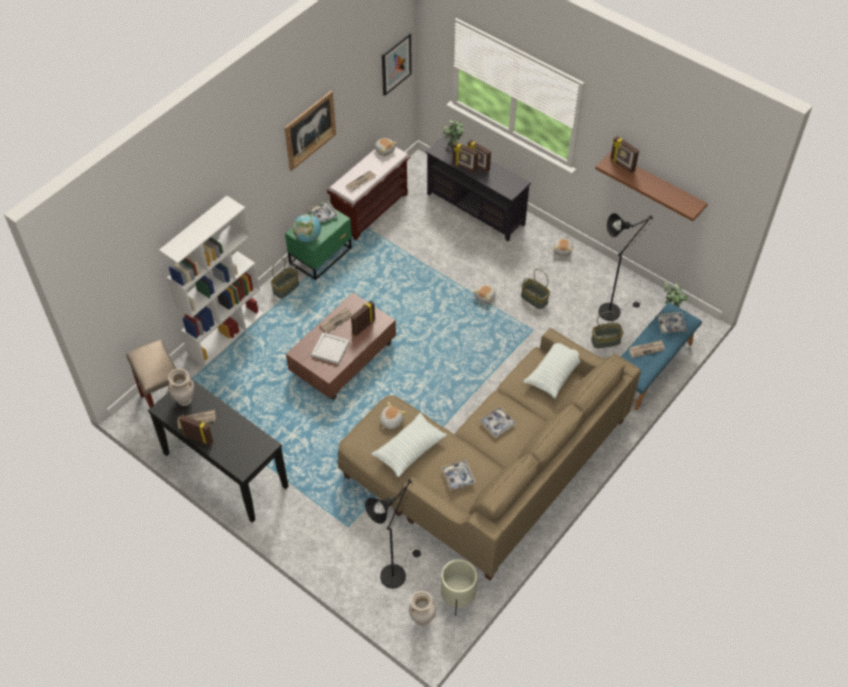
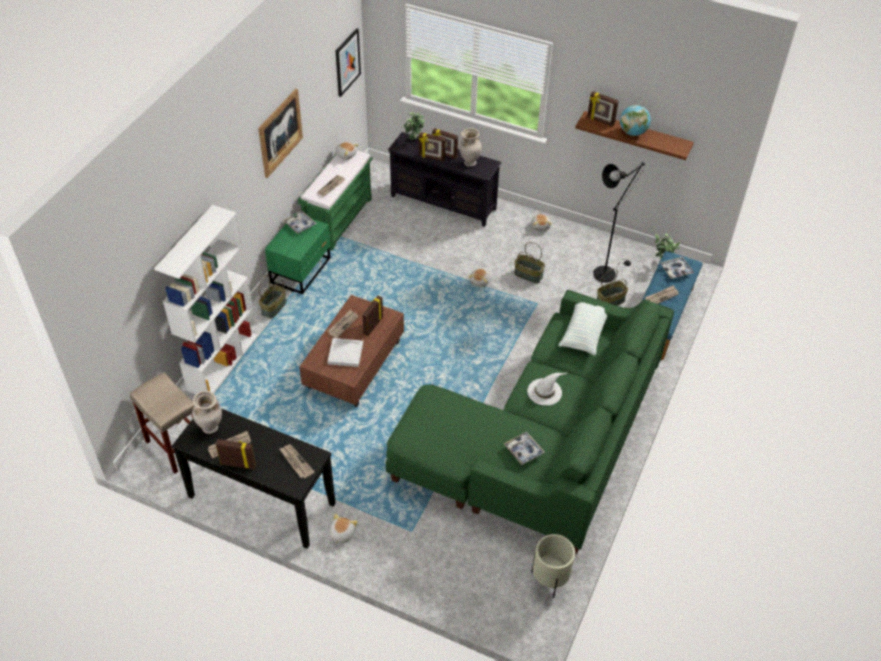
camera: 15 degrees left, 5 degrees down
(248, 447) = (296, 462): none -> newspaper
(308, 237) = (290, 249): globe -> globe (632, 132)
(371, 209) = (339, 219): brown bench -> green bench
(391, 421) = (435, 409): plush toy -> plush toy (341, 534)
(396, 572) = (476, 567): black floor lamp -> none
(409, 450) = (464, 434): pillow -> none
(422, 619) = (520, 609): beige vase -> beige vase (469, 163)
(491, 468) = (540, 443): beige sofa -> green sofa
(497, 424) = (545, 391): tray -> white hat

